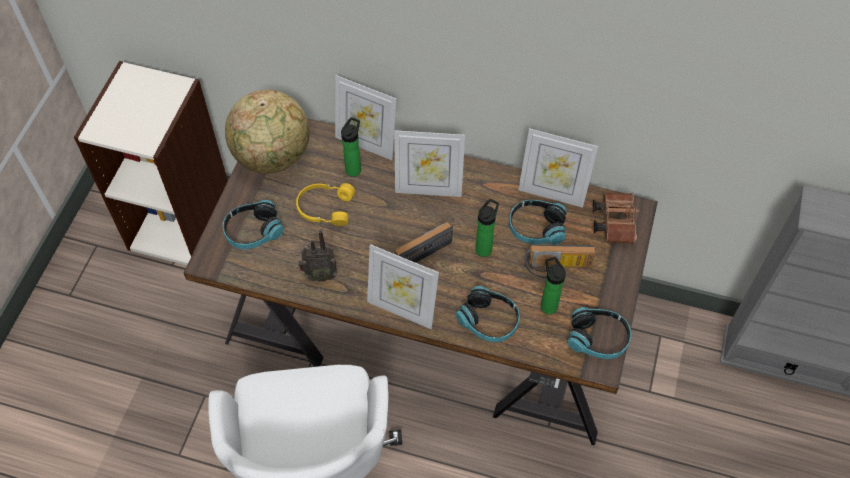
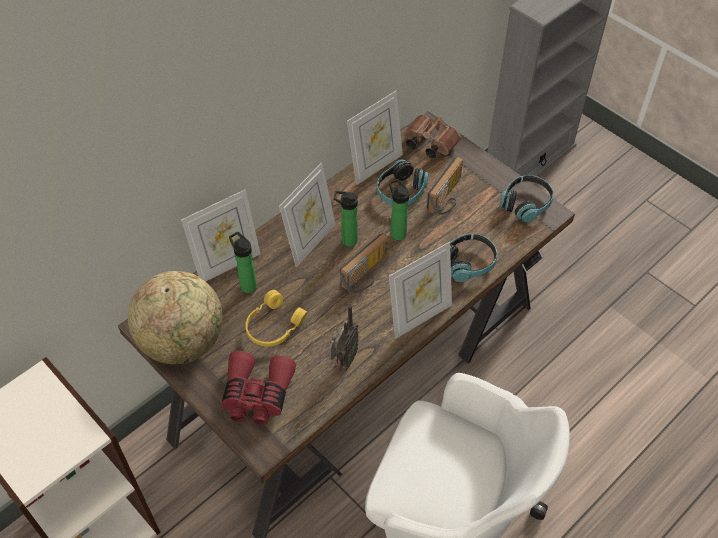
camera: 60 degrees left, 5 degrees down
(253, 231) = (257, 395): headphones -> red binoculars
(422, 248) = (367, 274): radio -> radio turned 135 degrees counterclockwise
(547, 304) = (476, 219): bottle -> bottle (346, 240)

